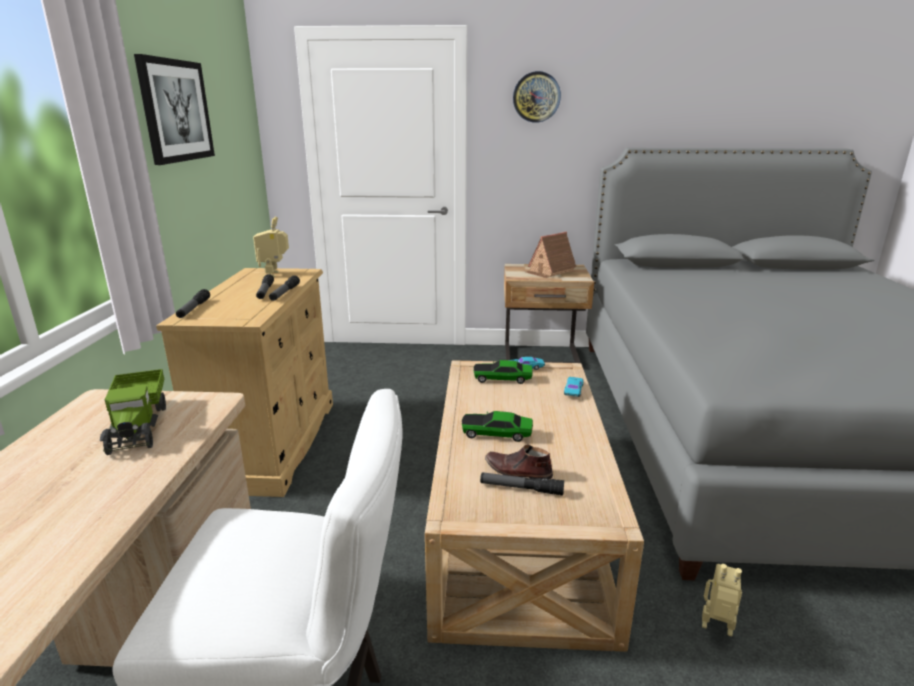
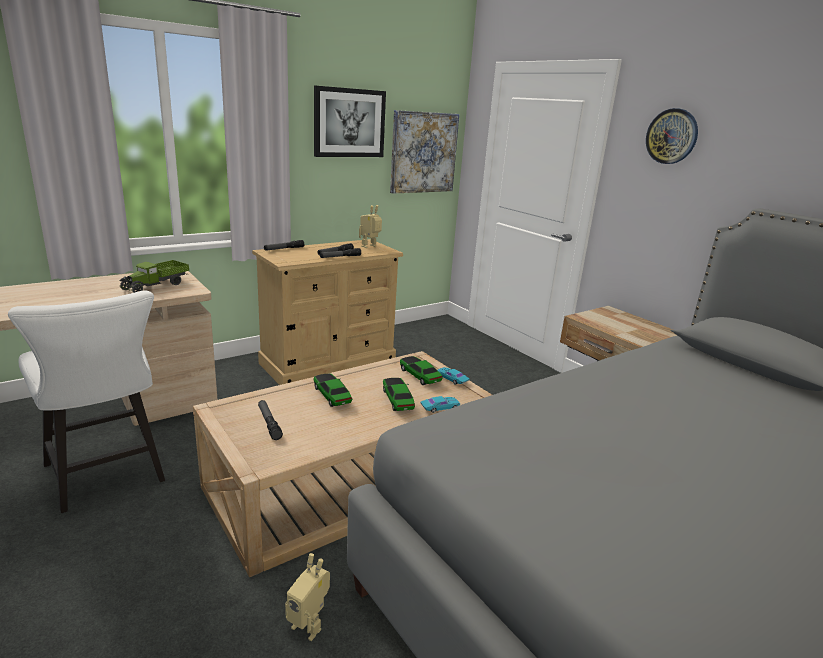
camera: 50 degrees right, 0 degrees up
(237, 145) = (423, 152): none -> picture
(517, 471) = (289, 416): brown shoe -> none
(540, 404) = (398, 401): none -> toy car
(549, 271) = (629, 325): toy house -> none
(717, 629) = (309, 625): toy robot -> toy robot turned 135 degrees clockwise

